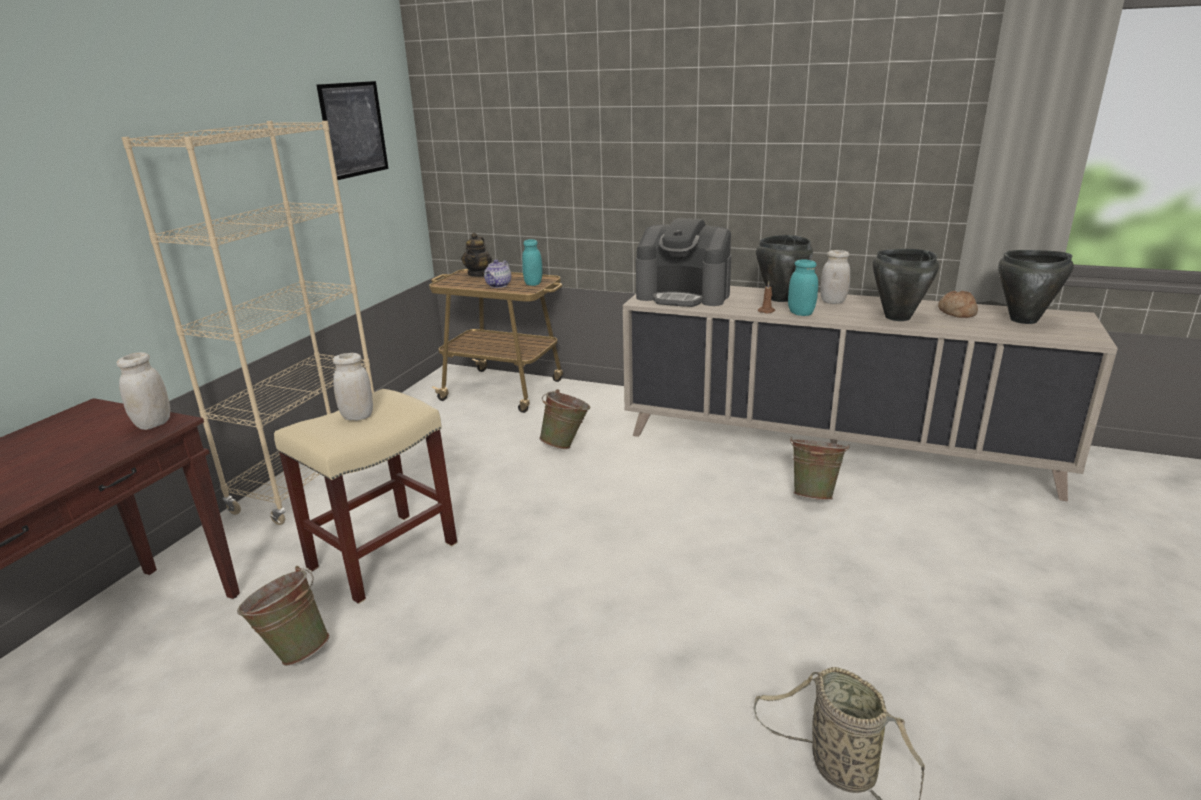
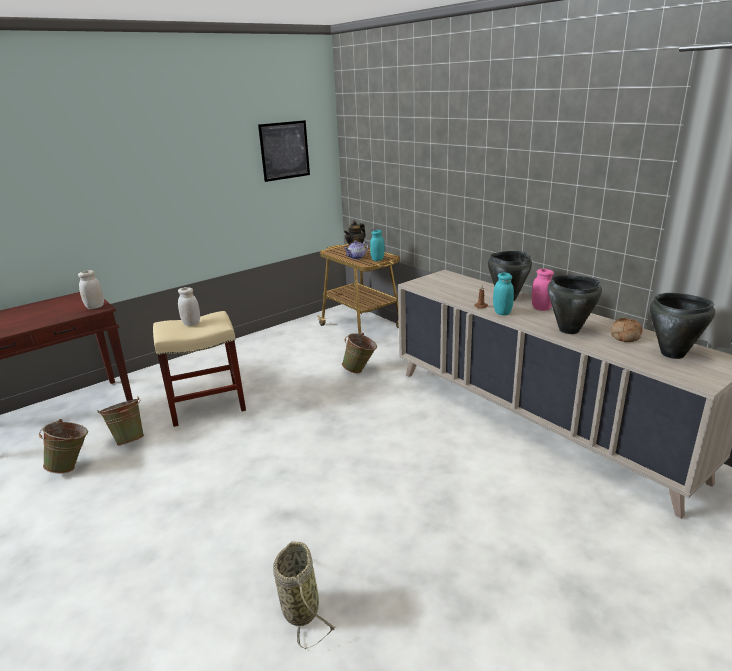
camera: 30 degrees right, 0 degrees up
(312, 480) = (216, 355): beige bookcase -> none
(684, 295) = (446, 284): coffee machine -> none
(814, 494) = (479, 448): green bucket -> green bucket (72, 466)
(833, 301) = (541, 308): white jar -> pink jar

